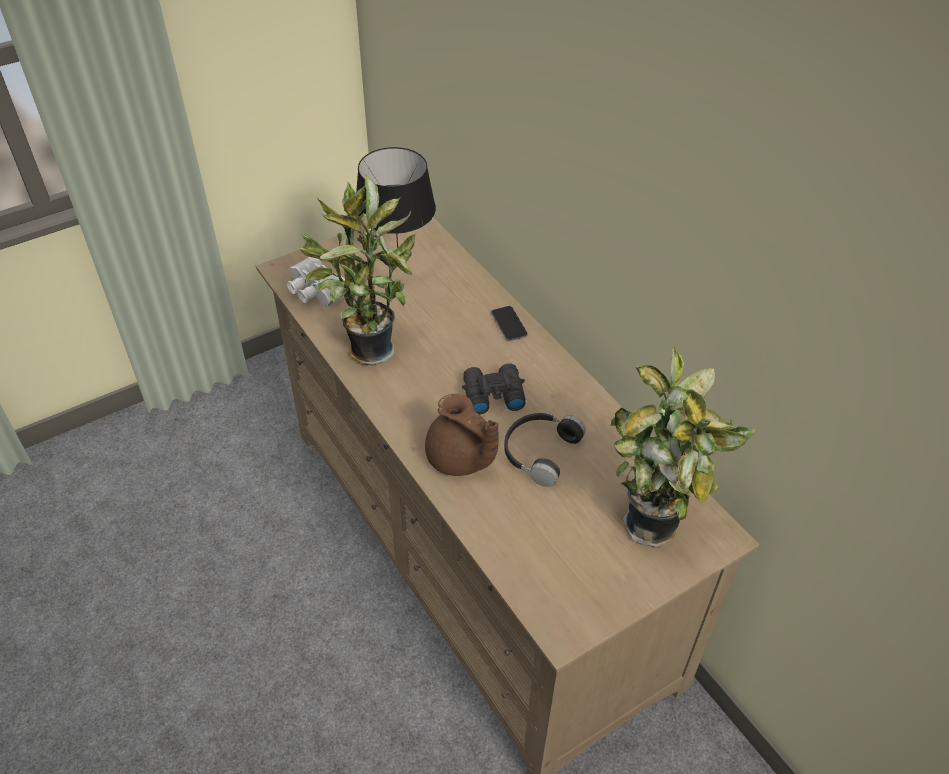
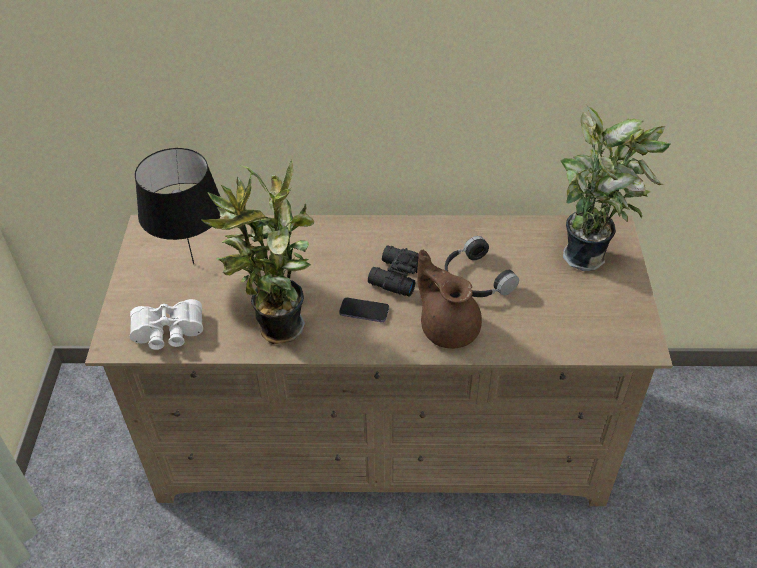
camera: 55 degrees left, 0 degrees up
(460, 459) = (448, 327): brown teapot -> brown teapot turned 120 degrees counterclockwise
(509, 325) = (330, 231): phone -> phone (364, 311)

